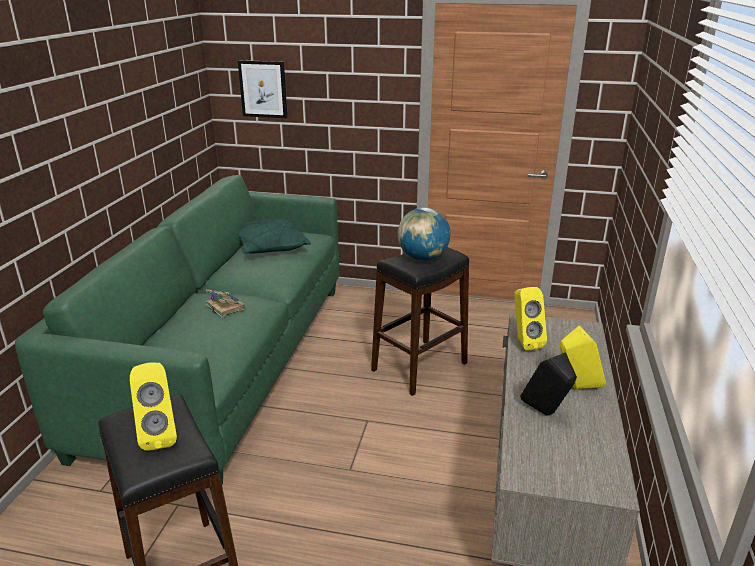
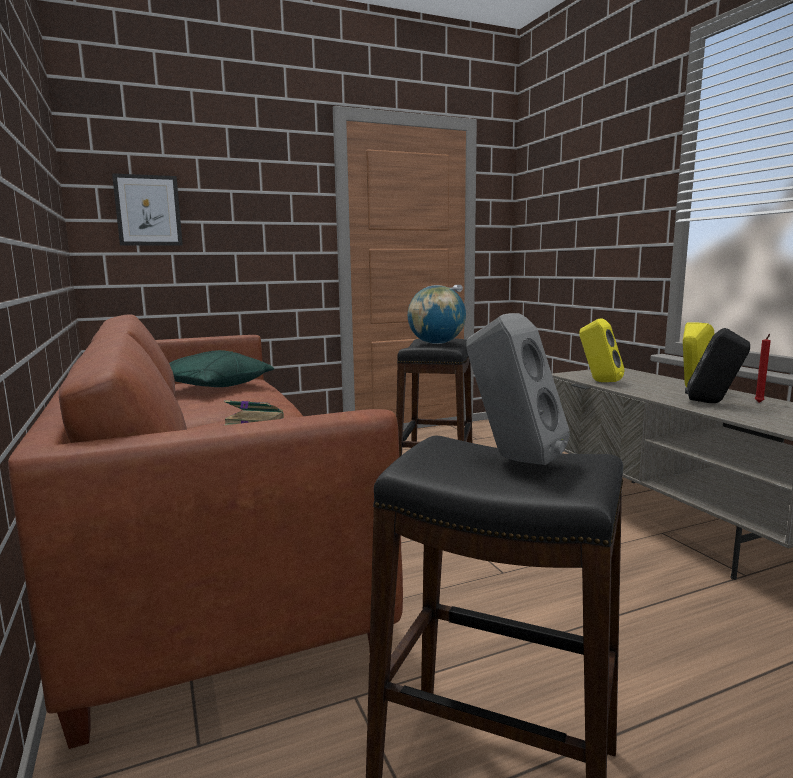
camera: 35 degrees left, 15 degrees down
(160, 436) = (512, 459): yellow speaker -> grey speaker
(226, 361) = (207, 539): green sofa -> brown sofa
(588, 431) = (759, 403): none -> red candle

